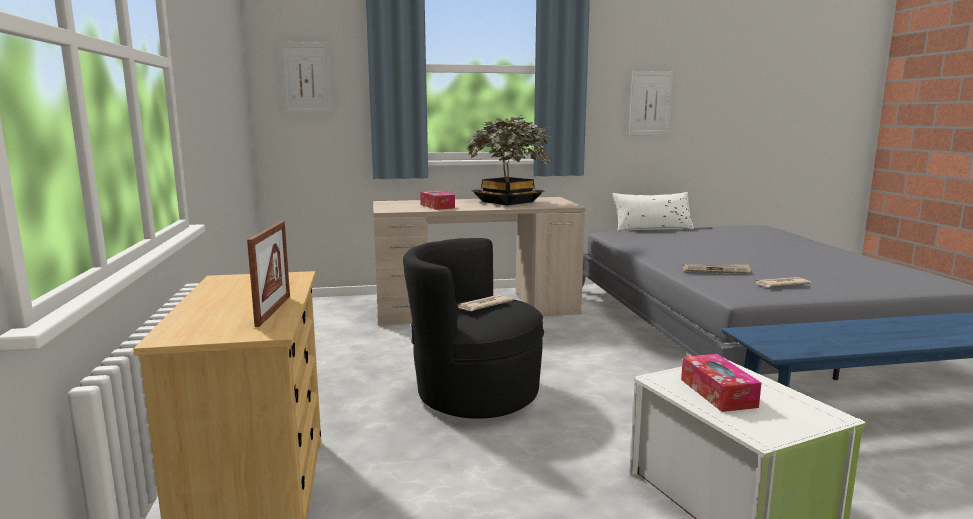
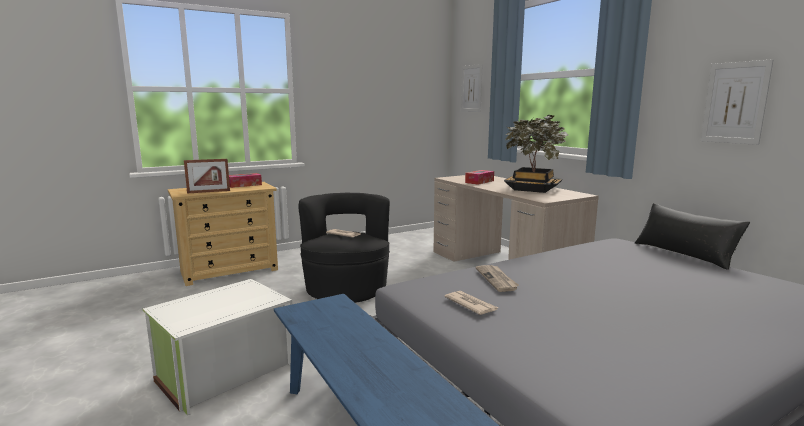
camera: 70 degrees right, 0 degrees up
(652, 228) = (684, 254): white pillow -> black pillow
(718, 393) = (225, 298): tissue box -> tissue box (244, 185)

